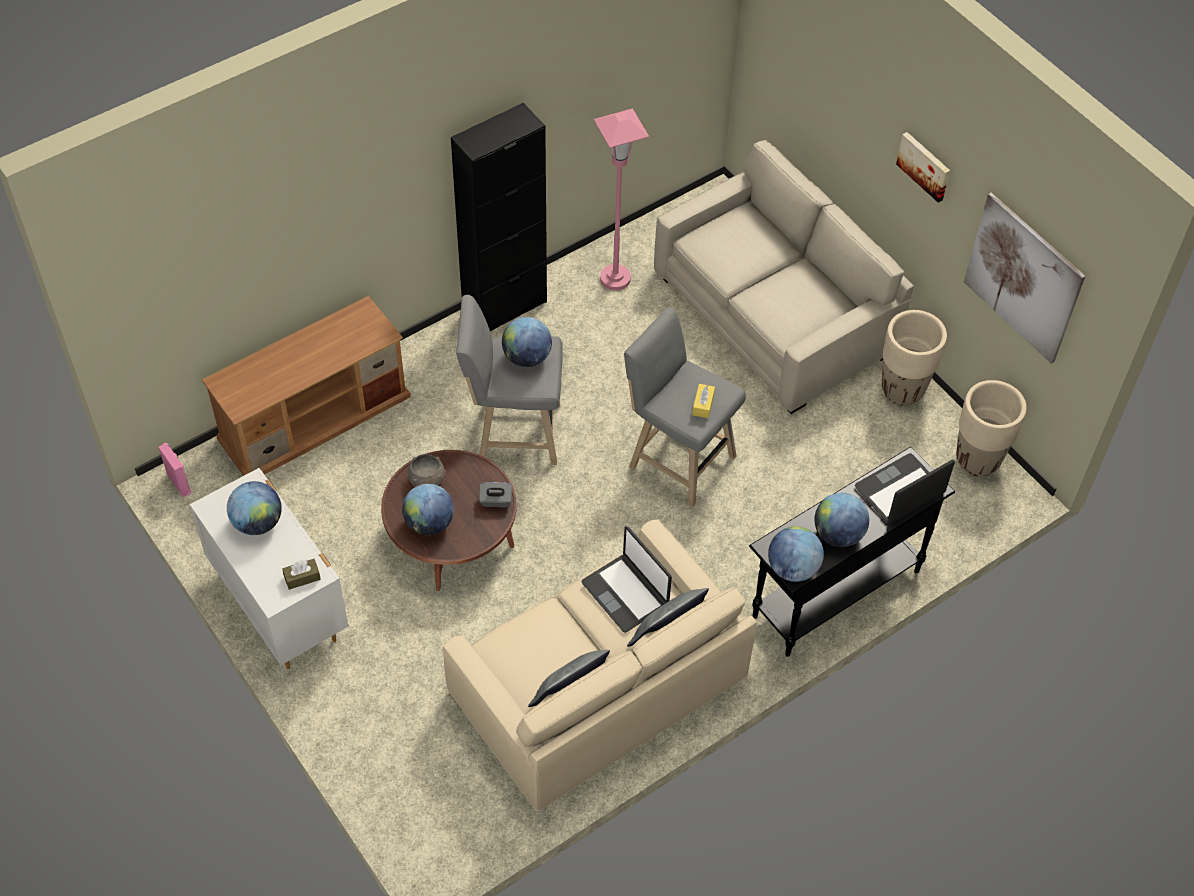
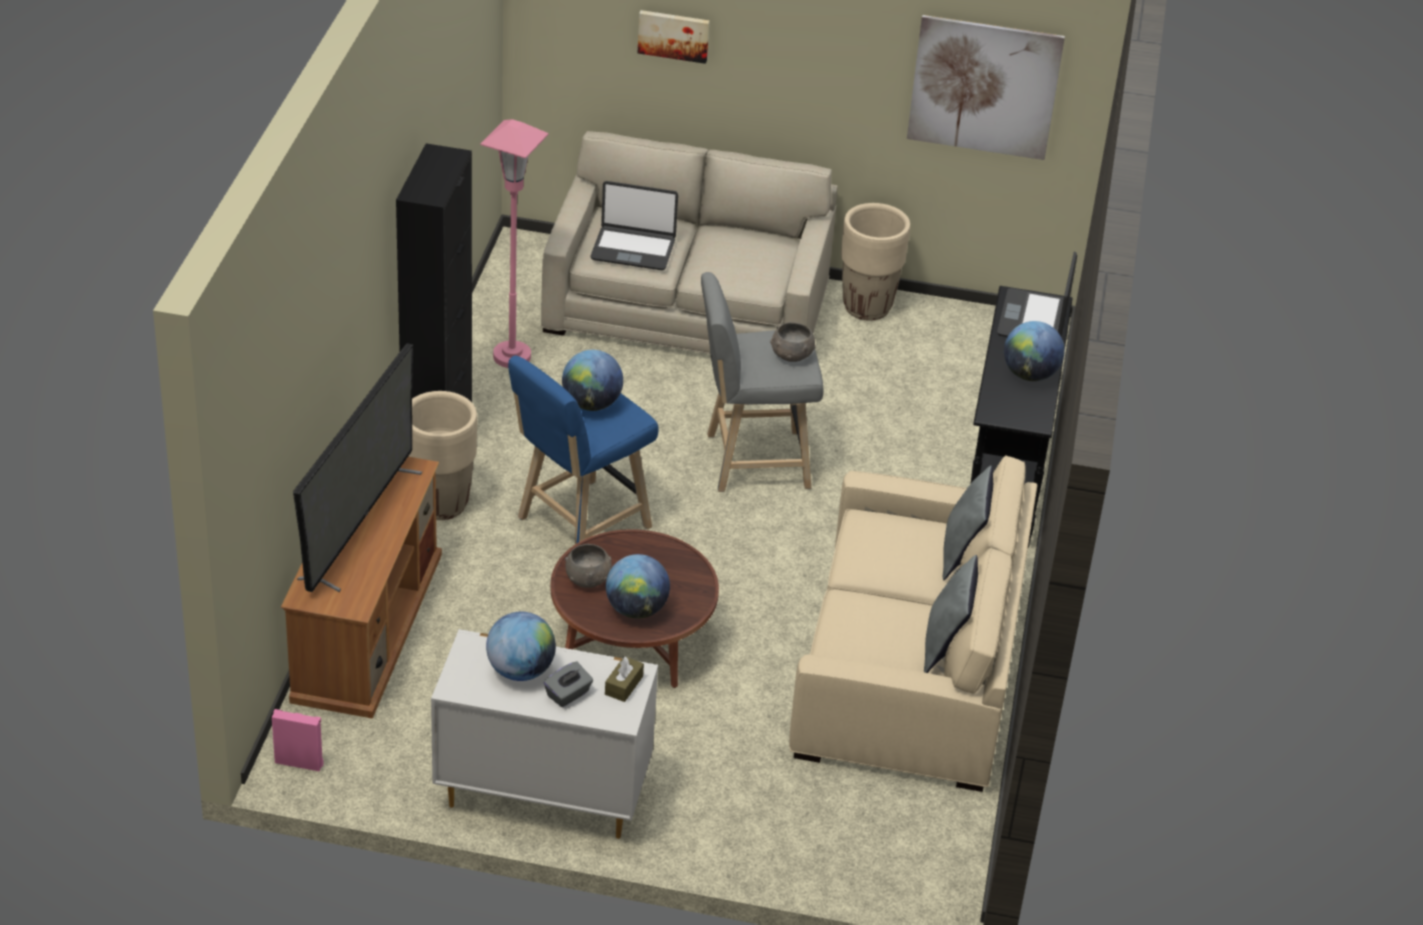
camera: 45 degrees left, 15 degrees down
(305, 352) = (359, 525): none -> television
(496, 501) = (674, 556): grey tissue box -> grey tissue box (568, 694)
(513, 432) = (578, 526): grey stool -> blue stool
(626, 593) = (890, 544): laptop -> laptop (633, 249)
(703, 405) = (791, 355): yellow tissue box -> grey bowl
(793, 568) = (1028, 417): globe -> none
(925, 166) = (823, 36): picture -> picture (673, 35)
(977, 460) = (987, 325): beige planter -> beige planter (440, 504)

